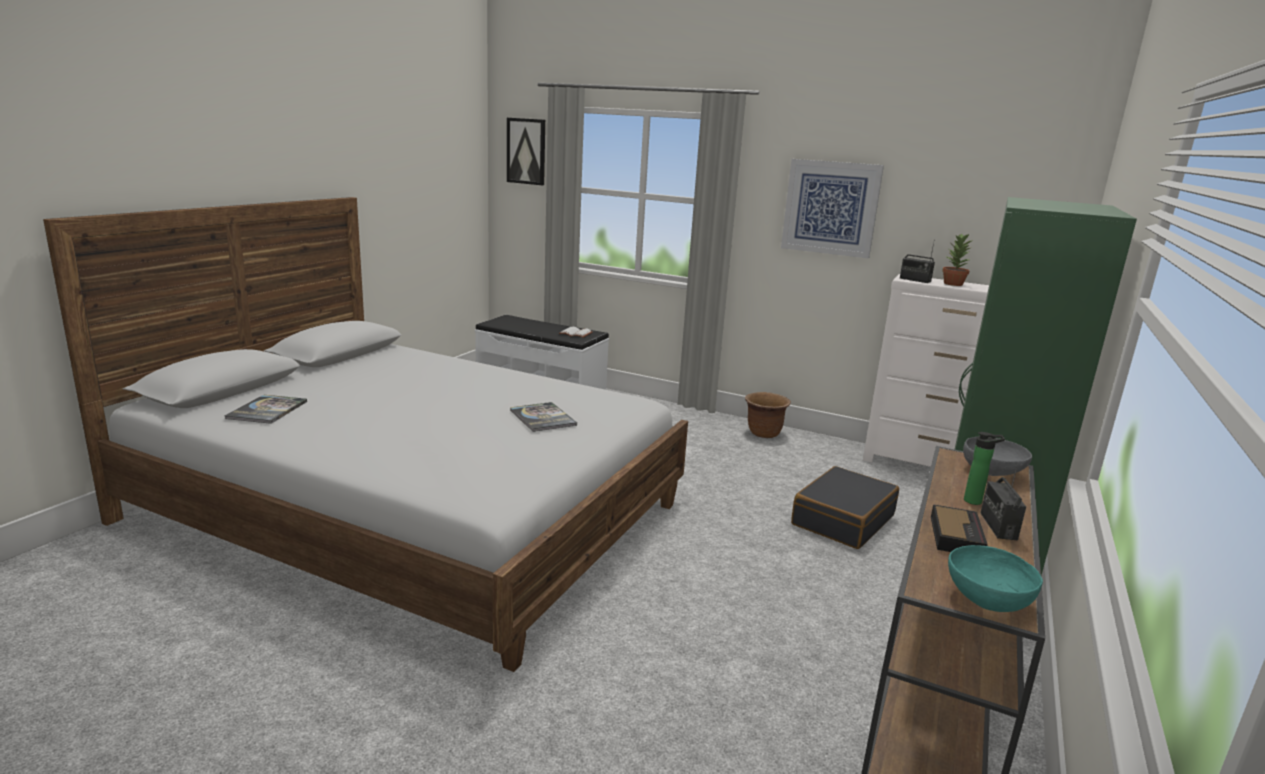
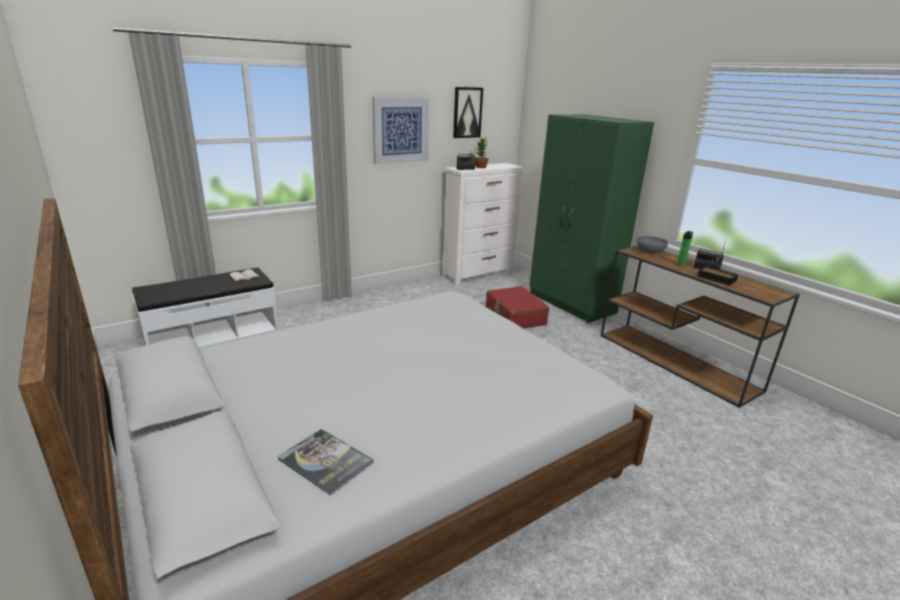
camera: 60 degrees left, 5 degrees up
(526, 151) = (98, 106): picture -> picture (467, 112)
(542, 418) = (461, 332): book -> none
(764, 433) = (394, 295): brown planter -> none
(842, 520) = (514, 316): black suitcase -> red suitcase
(987, 598) = (772, 292): turquoise bowl -> none

